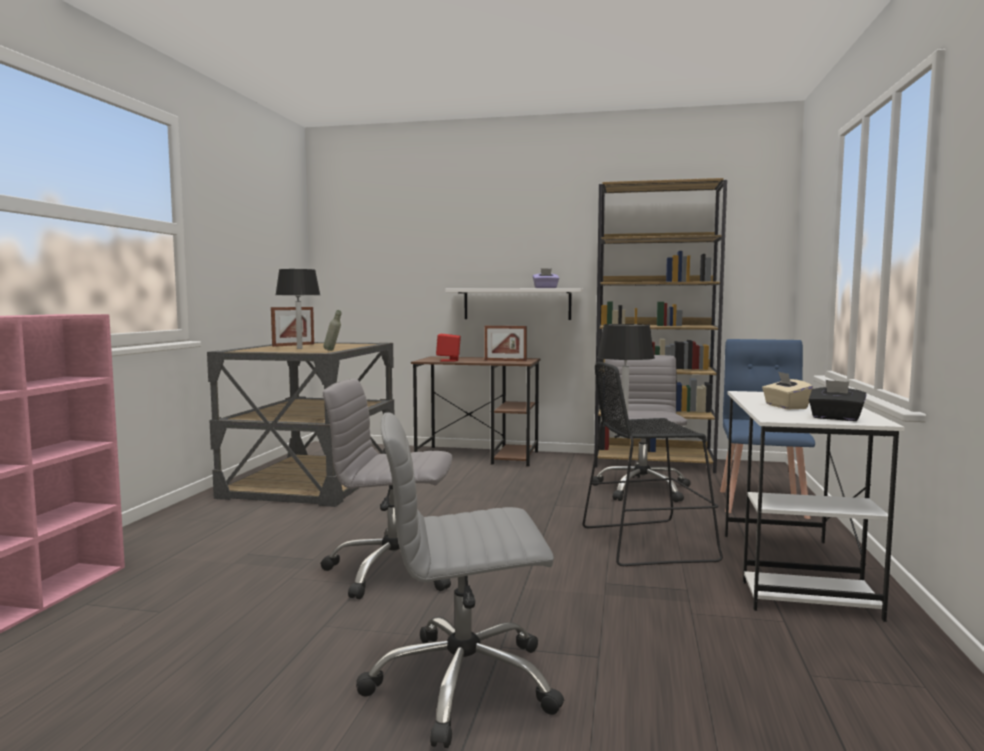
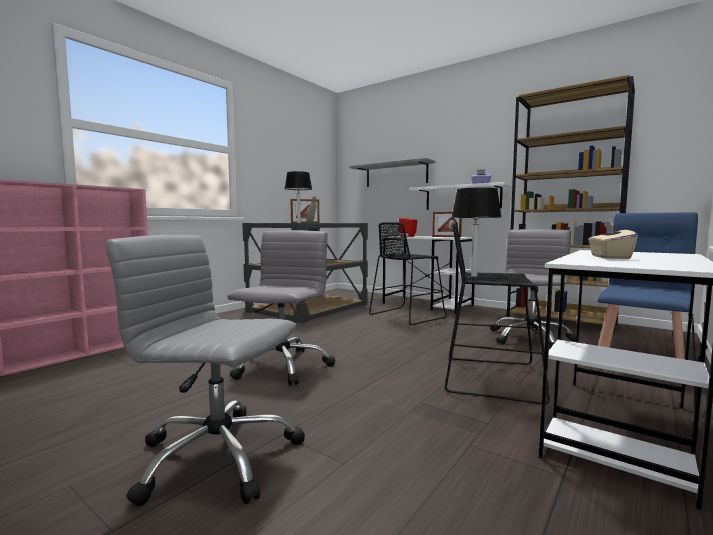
camera: 25 degrees right, 0 degrees up
(393, 571) = (282, 366): grey office chair -> grey office chair turned 75 degrees clockwise
(414, 265) = (396, 174): none -> grey shelf
(470, 476) = (407, 315): none -> black stool
(478, 456) = (428, 304): brown desk -> white desk
(835, 418) = (647, 264): black tissue box -> none

